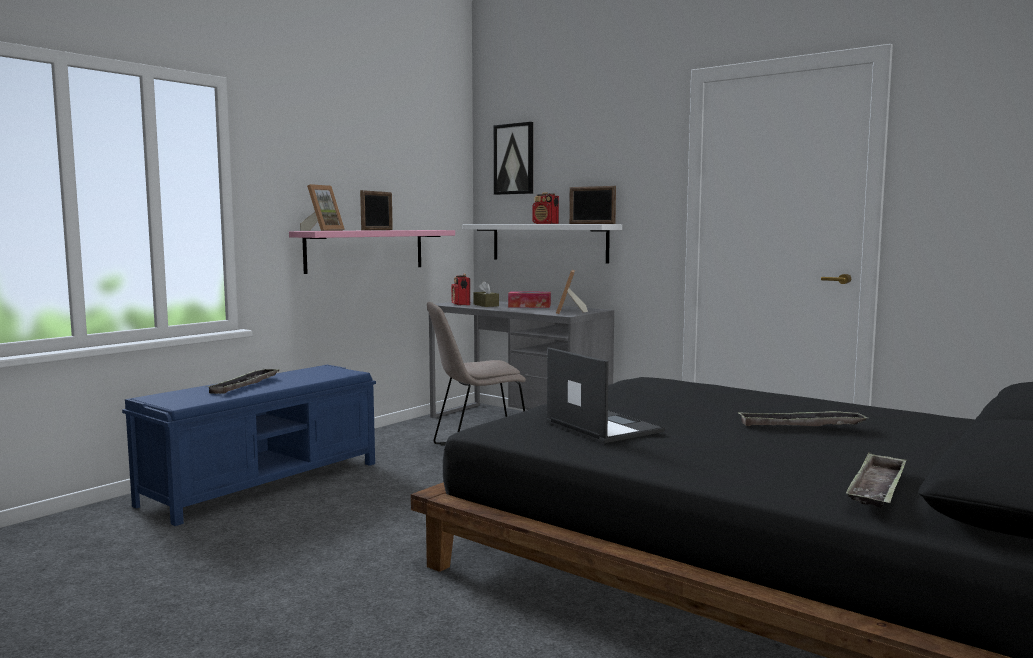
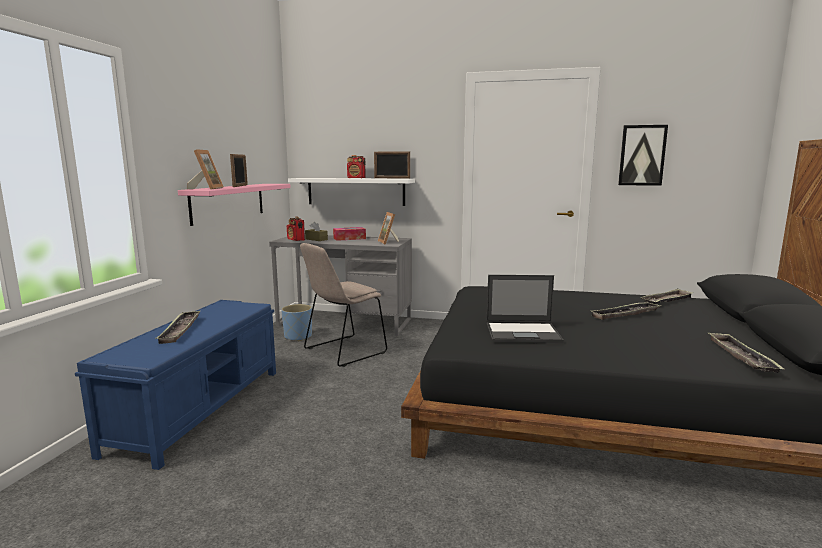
camera: 25 degrees left, 5 degrees up
(442, 431) = (298, 337): none -> blue planter
(514, 159) = (324, 129): picture -> picture (642, 155)
(602, 426) = (523, 333): laptop -> laptop turned 150 degrees clockwise
(921, 419) = (666, 300): none -> tray

